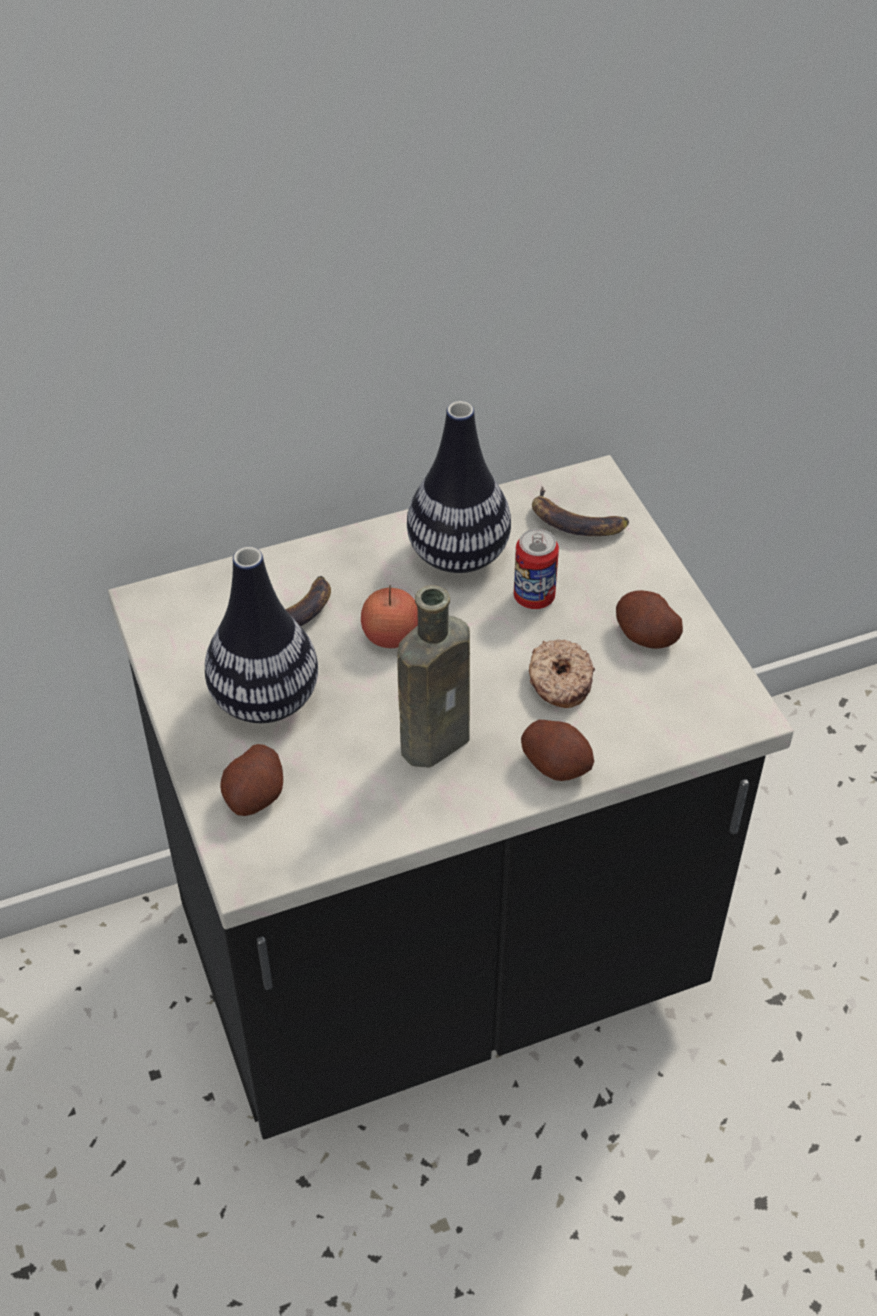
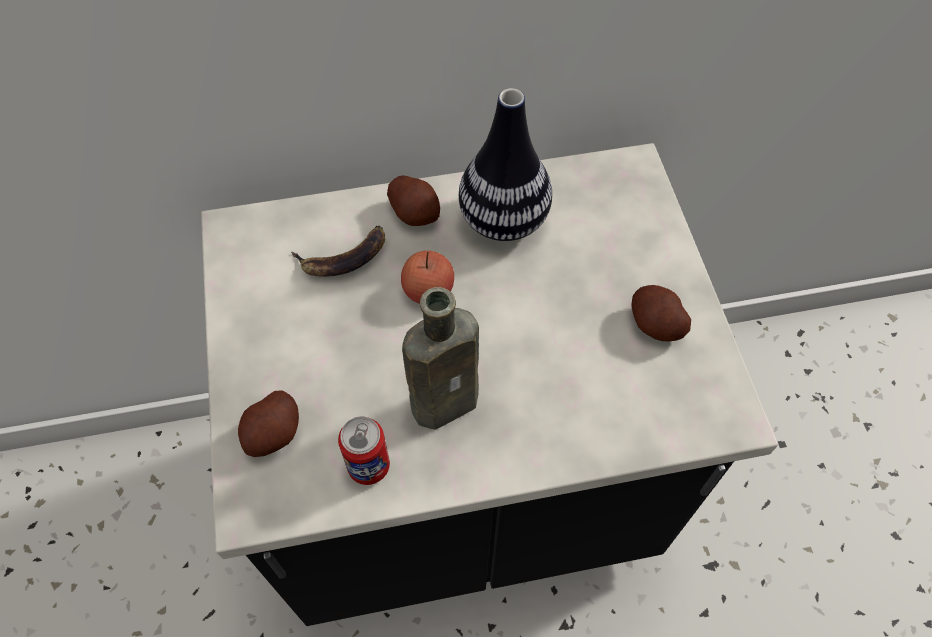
camera: 10 degrees right, 10 degrees up
(264, 699) = (305, 337): vase -> none
(534, 597) = (562, 271): can -> can (368, 466)
(556, 764) = (550, 445): potato -> potato (415, 213)
(559, 681) = (568, 359): donut -> none
(576, 521) = (613, 202): banana -> none

